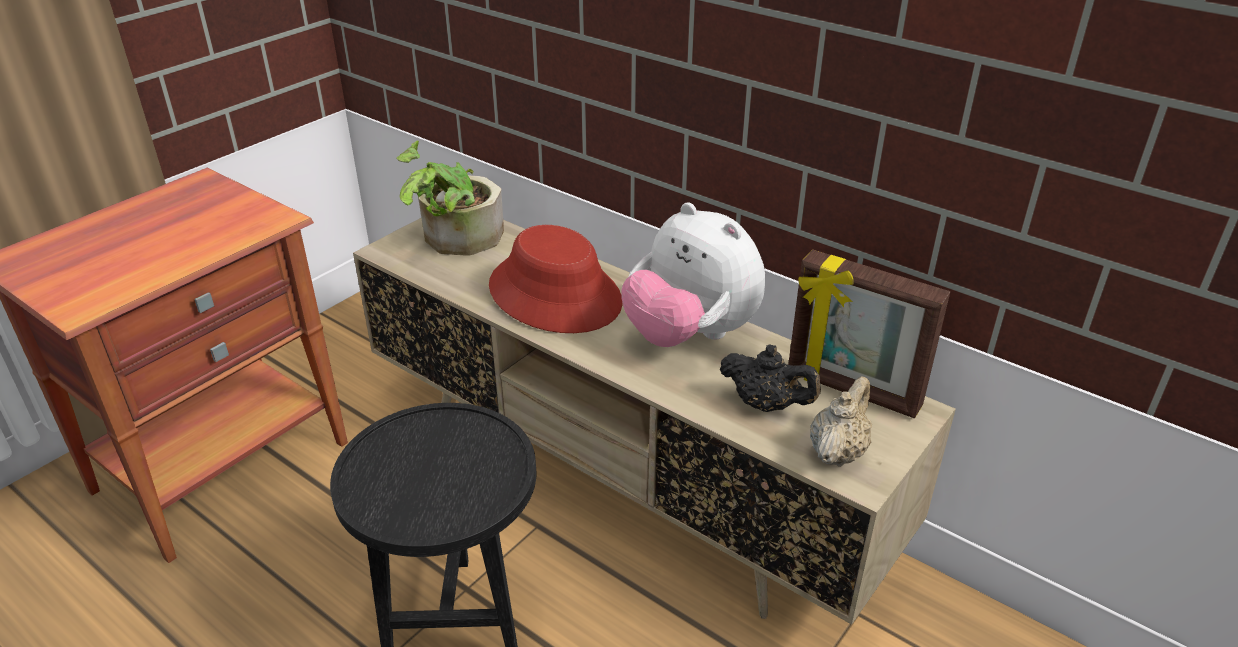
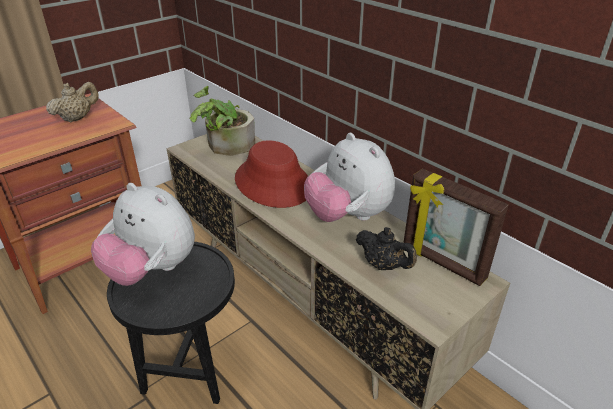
camera: 10 degrees right, 0 degrees up
(395, 456) = (152, 270): none -> plush toy
(837, 452) = (422, 302): beige teapot -> beige teapot (77, 118)

